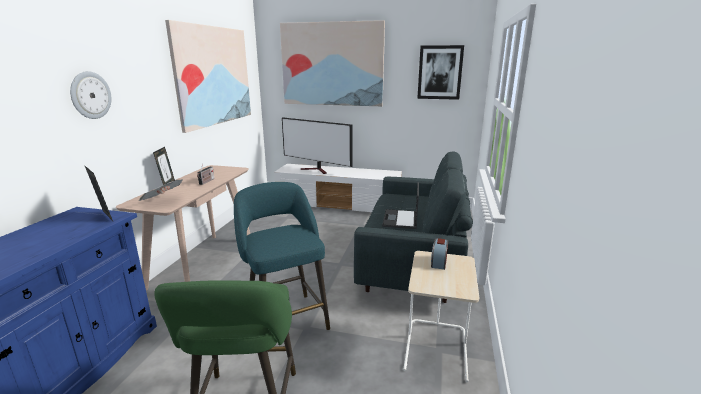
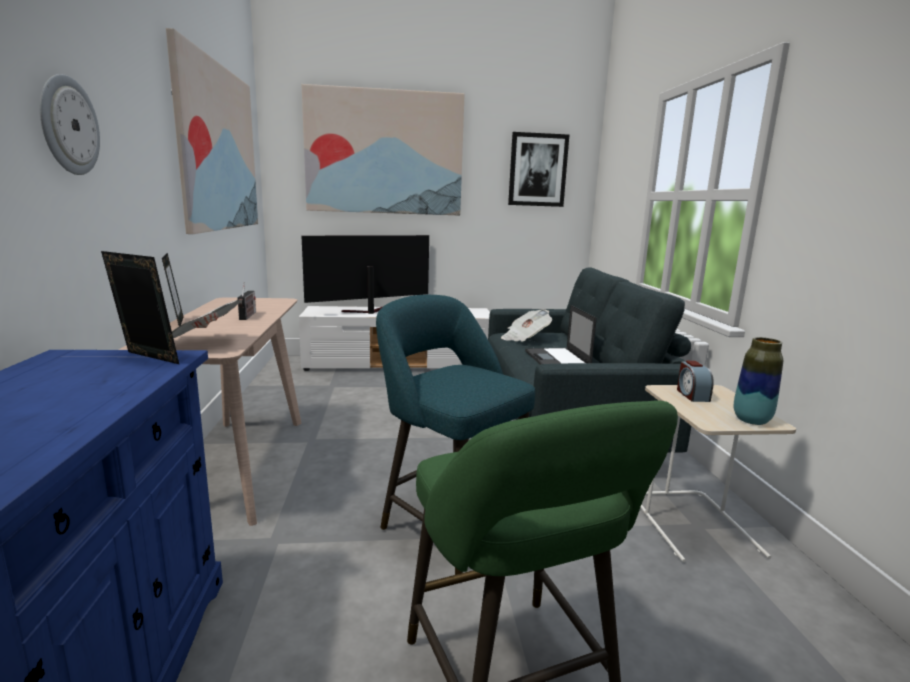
camera: 20 degrees left, 5 degrees down
(317, 170) = (366, 312): television -> television turned 135 degrees clockwise
(397, 200) = (525, 338): none -> newspaper
(453, 288) = (751, 420): none -> vase

